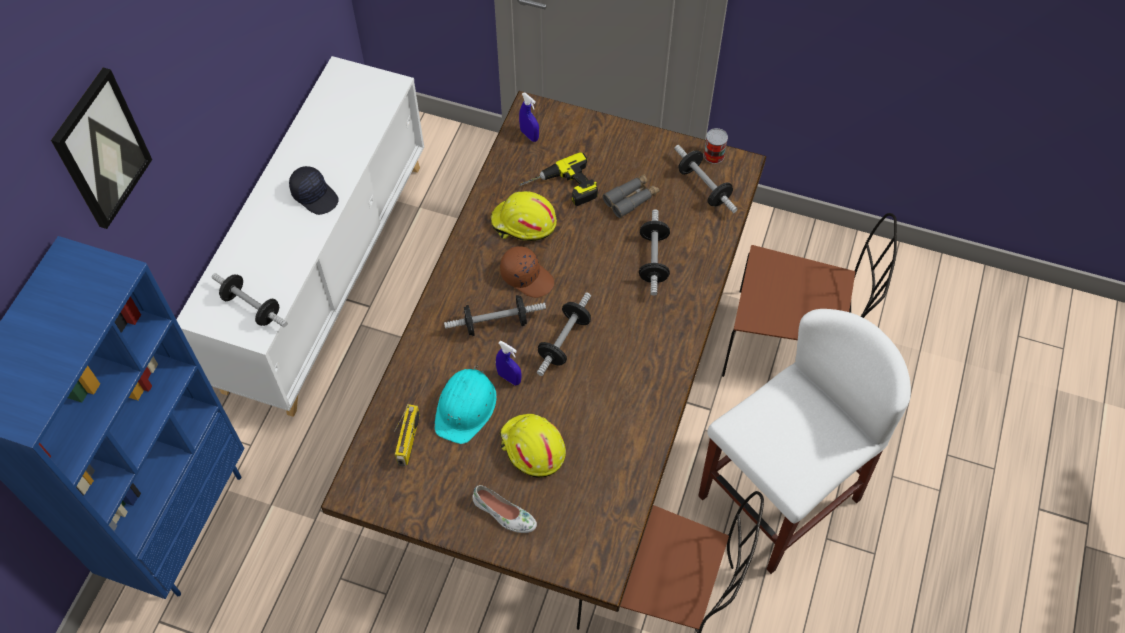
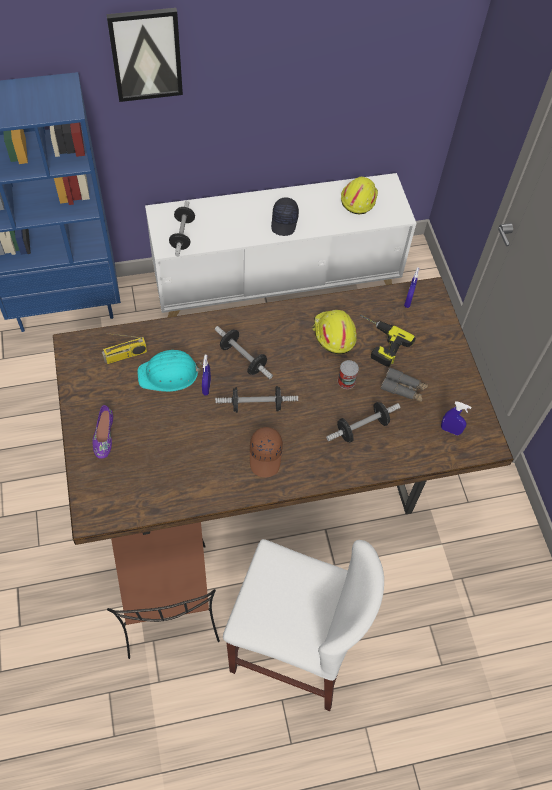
camera: 55 degrees right, 0 degrees up
(504, 514) = (103, 436): white shoe -> purple shoe
(527, 276) = (292, 358): brown cap -> brown cap (266, 455)
(532, 448) = (161, 428): yellow hard hat -> yellow hard hat (358, 199)
(704, 187) = (450, 430): dumbbell -> blue spray bottle
(714, 155) = (484, 423): can -> can (346, 381)
(791, 345) = (427, 595): brown chair -> none

